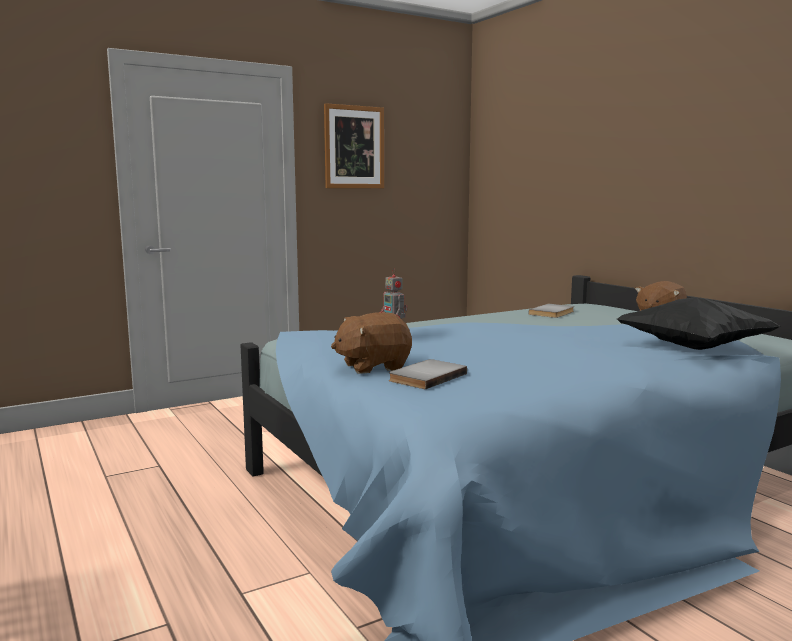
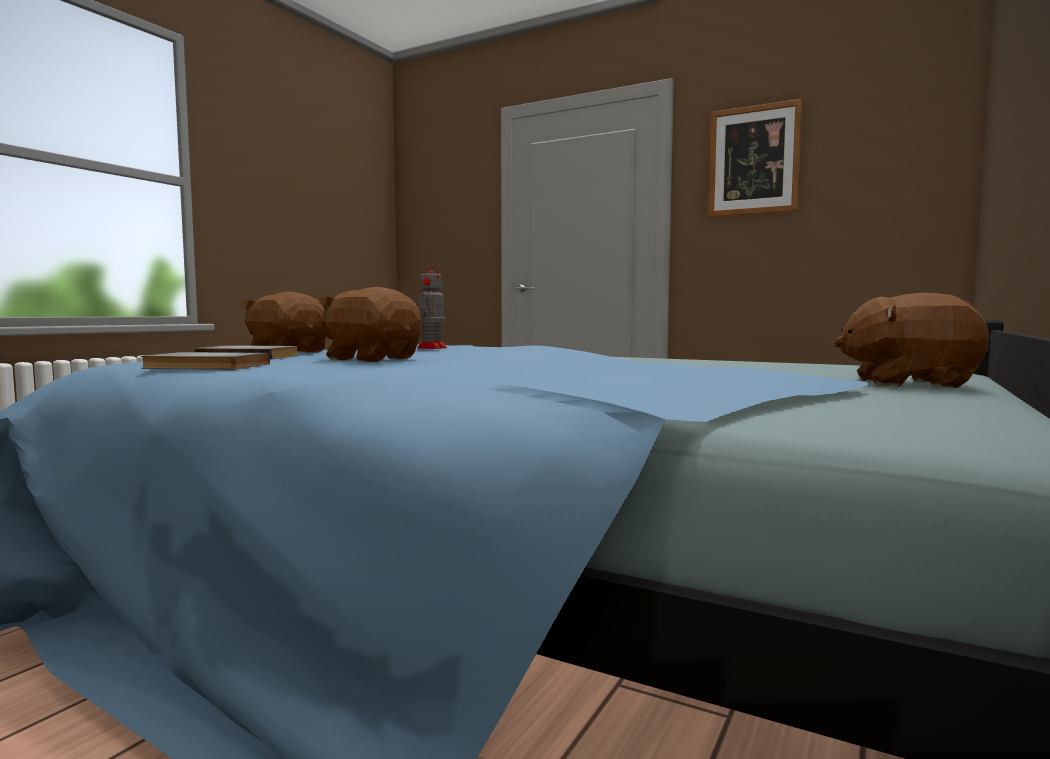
camera: 60 degrees right, 5 degrees down
(498, 357) = (372, 359): none -> brown plush toy
(553, 313) = (774, 364): grey book -> grey book (204, 366)
(693, 347) = (630, 391): black pillow -> none

